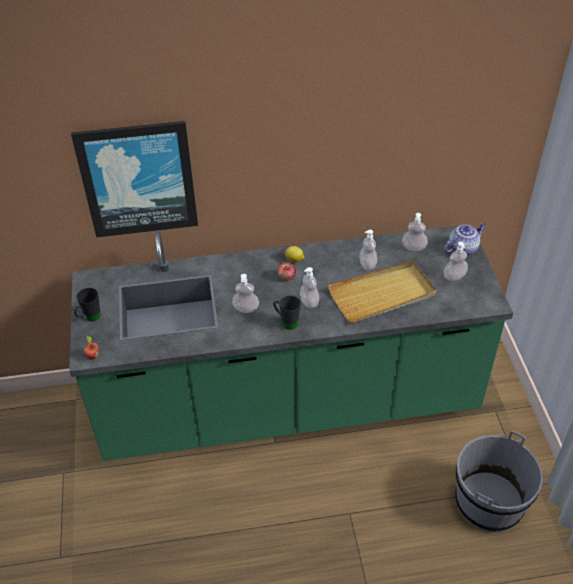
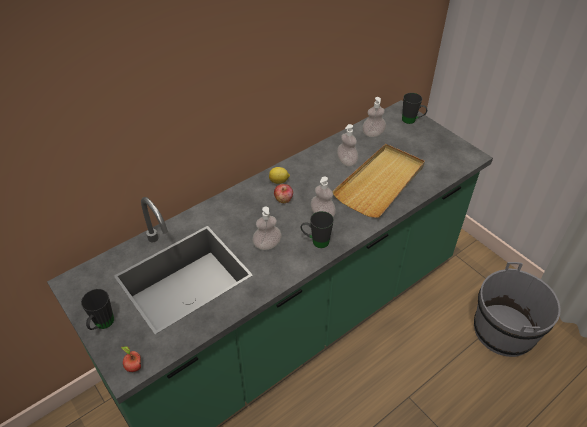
camera: 30 degrees left, 0 degrees up
(138, 179) = (104, 143): picture -> none
(454, 276) = (424, 145): soap dispenser -> none
(463, 248) = (412, 121): teapot -> black mug

